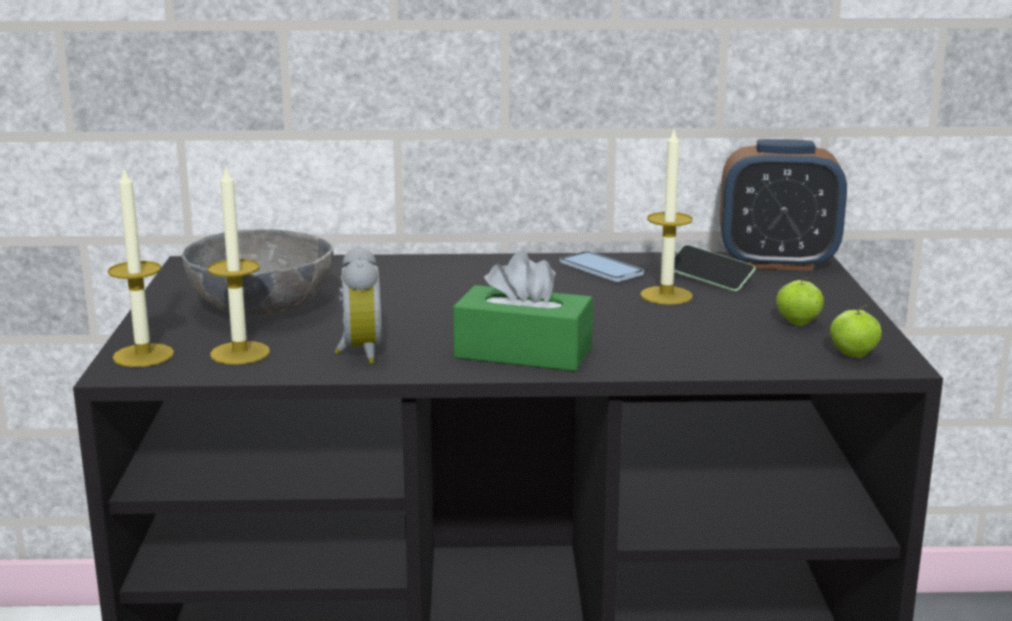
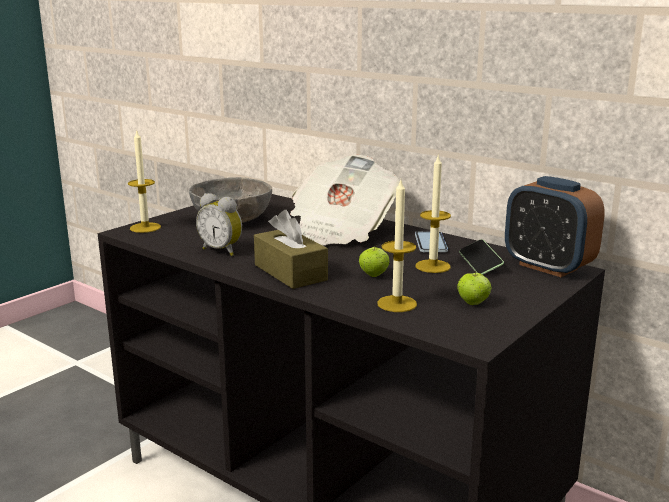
camera: 40 degrees right, 0 degrees up
(240, 353) = (179, 237): candle -> candle (397, 304)
(358, 352) = (222, 250): alarm clock -> alarm clock turned 90 degrees clockwise
(455, 282) = (340, 231): none -> newspaper
(523, 353) = (290, 272): green tissue box -> brown tissue box
(853, 355) = (462, 330): apple -> apple (373, 275)

